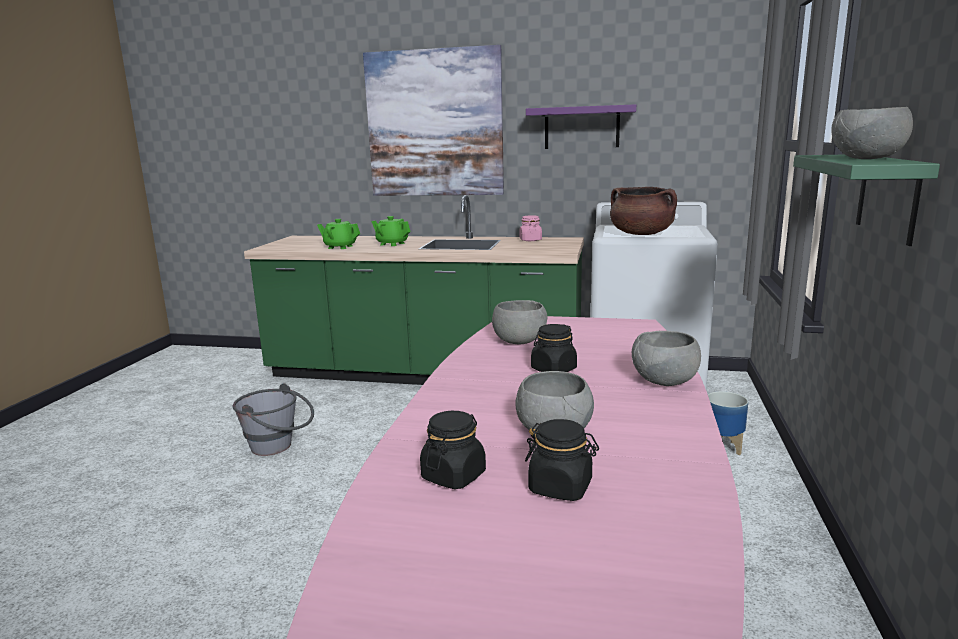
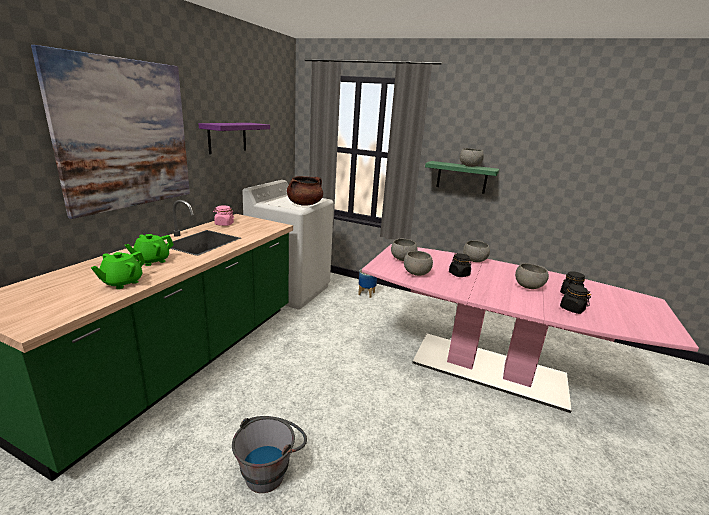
camera: 80 degrees left, 5 degrees up
(578, 331) = (403, 259): none -> grey bowl

